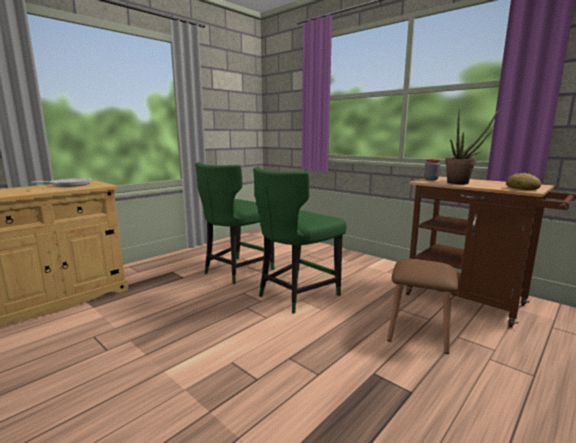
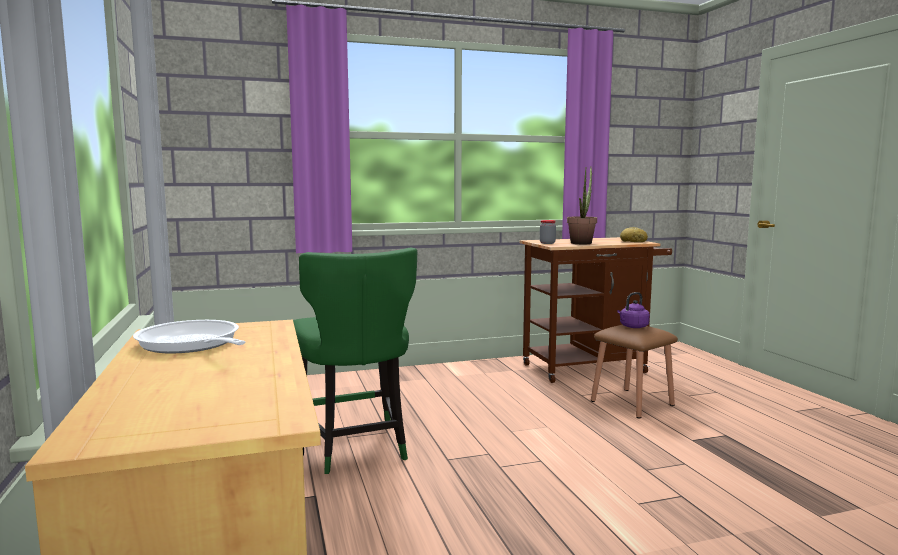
camera: 60 degrees left, 5 degrees down
(296, 295) = (493, 430): green chair -> none
(424, 263) = (632, 327): none -> purple kettle

